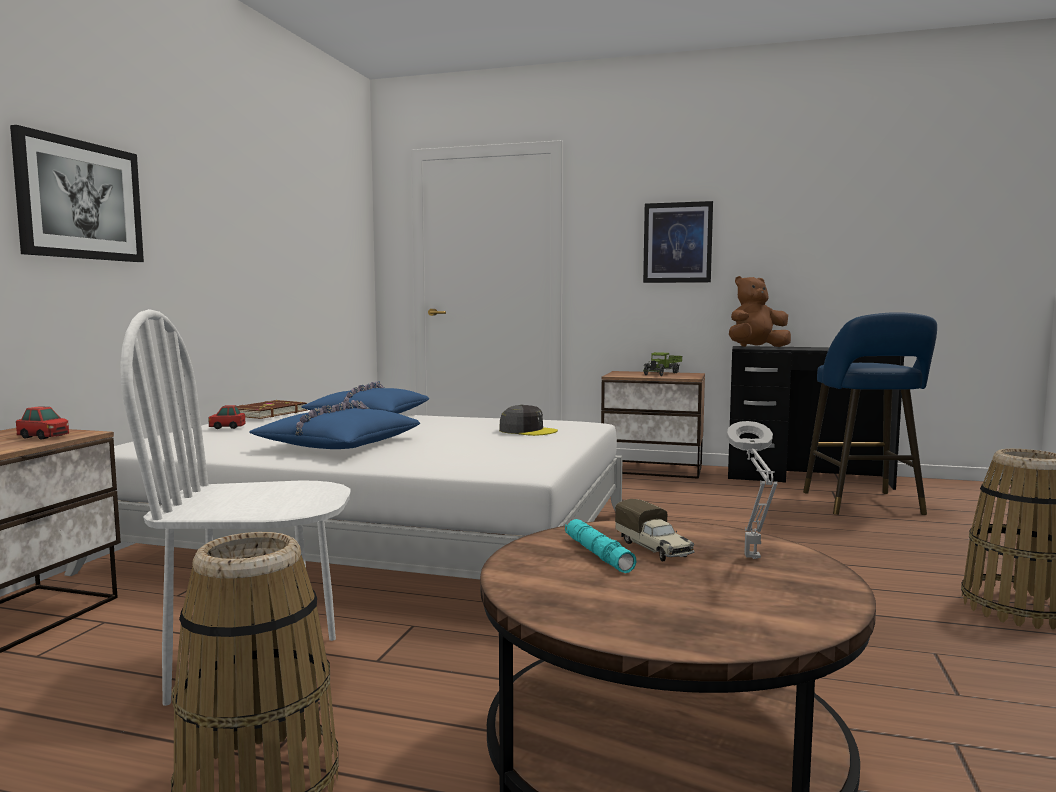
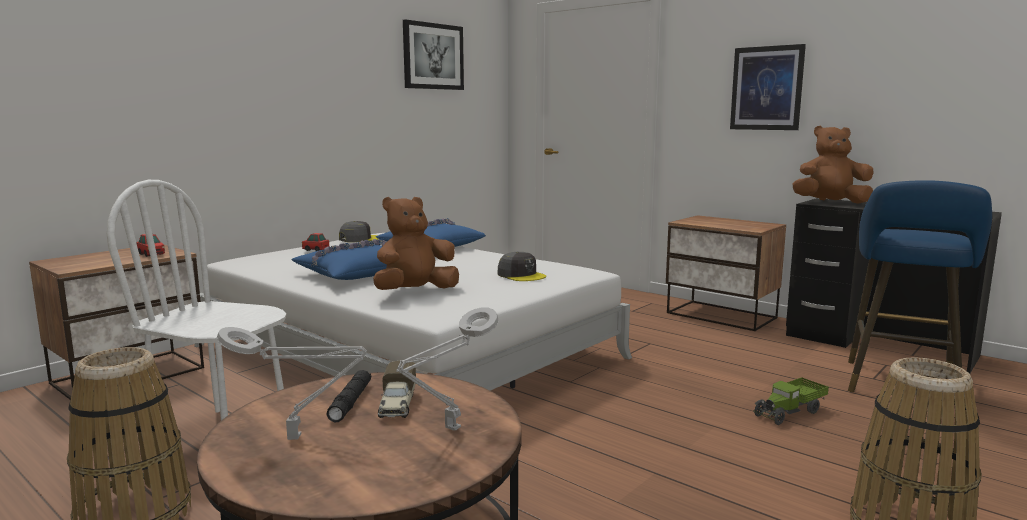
camera: 25 degrees right, 5 degrees up
(80, 200) = (208, 81): picture -> picture (433, 56)
(267, 413) = (359, 239): brown book -> grey cap
(448, 453) = (415, 292): none -> brown plush toy
(598, 554) = (350, 402): turquoise flashlight -> black flashlight
(620, 593) = (299, 438): none -> grey table lamp
(662, 373) = (737, 222): toy truck -> toy truck (790, 412)

